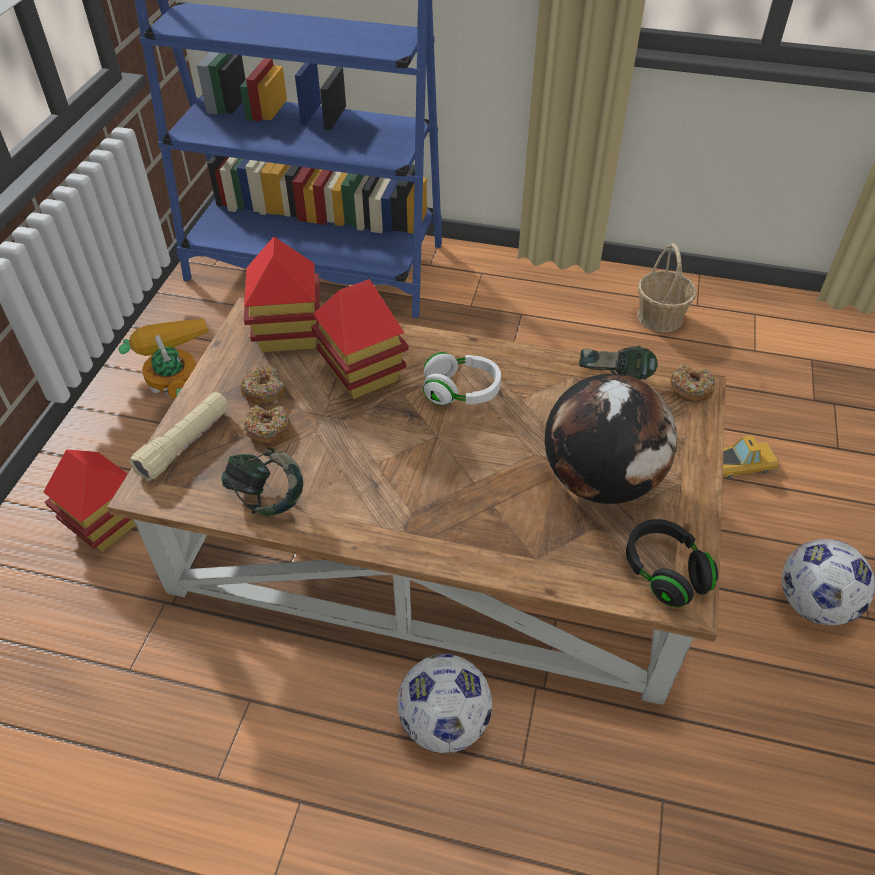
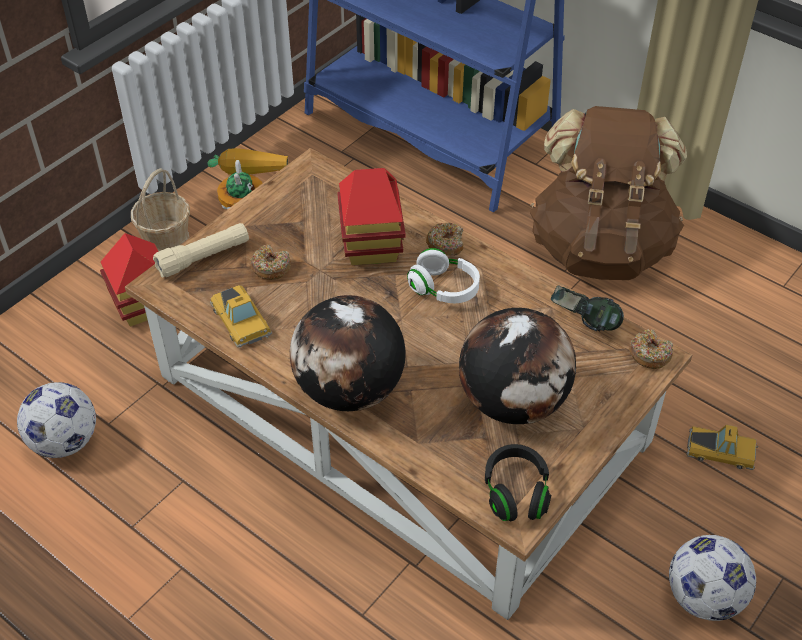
camera: 25 degrees right, 0 degrees up
(264, 390) = (285, 234): donut -> donut (446, 244)
(267, 497) = (241, 321): headphones -> toy car
(288, 335) = (331, 193): toy house -> none
(431, 530) = (350, 390): none -> globe
(444, 722) = (319, 557): football -> football (65, 441)
(529, 320) = (600, 248): none -> brown backpack
(660, 317) = (735, 285): basket -> basket (166, 239)

